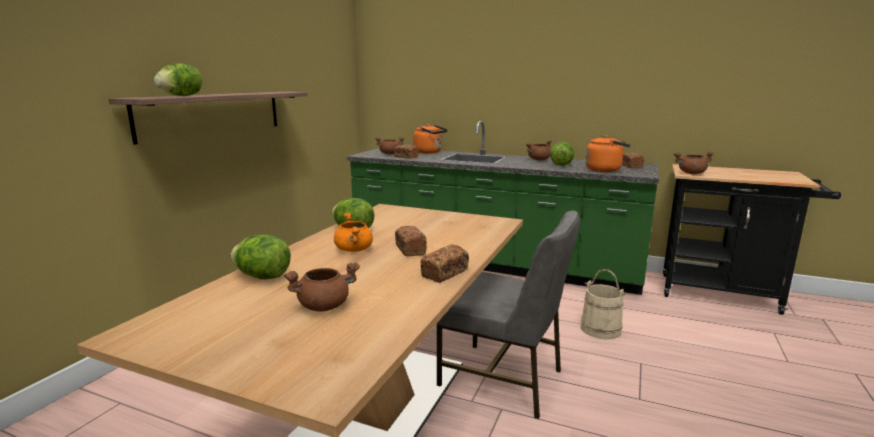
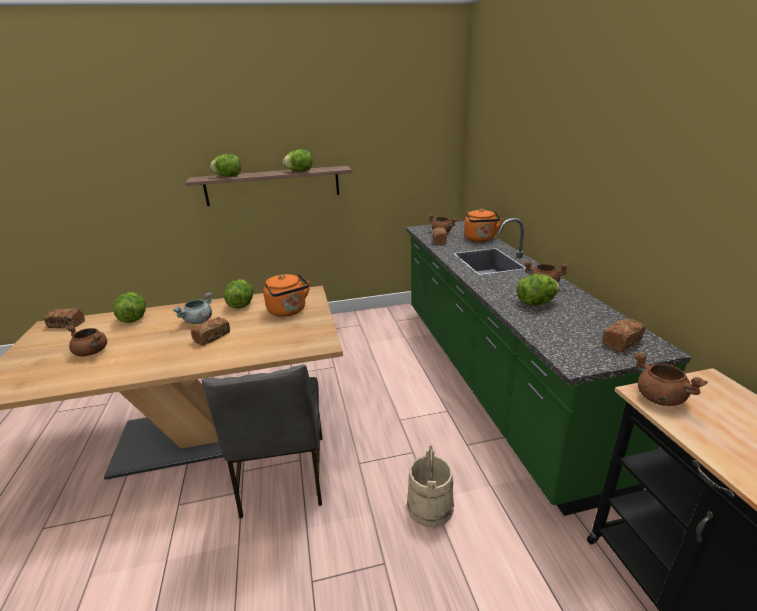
camera: 55 degrees right, 10 degrees up
(258, 93) = (299, 171): none -> lettuce
(354, 250) = (198, 321): orange cooking pot -> grey cooking pot
(445, 273) = (166, 367): bread -> bread (66, 324)
(605, 170) = (556, 333): orange kettle -> orange kettle (288, 311)

